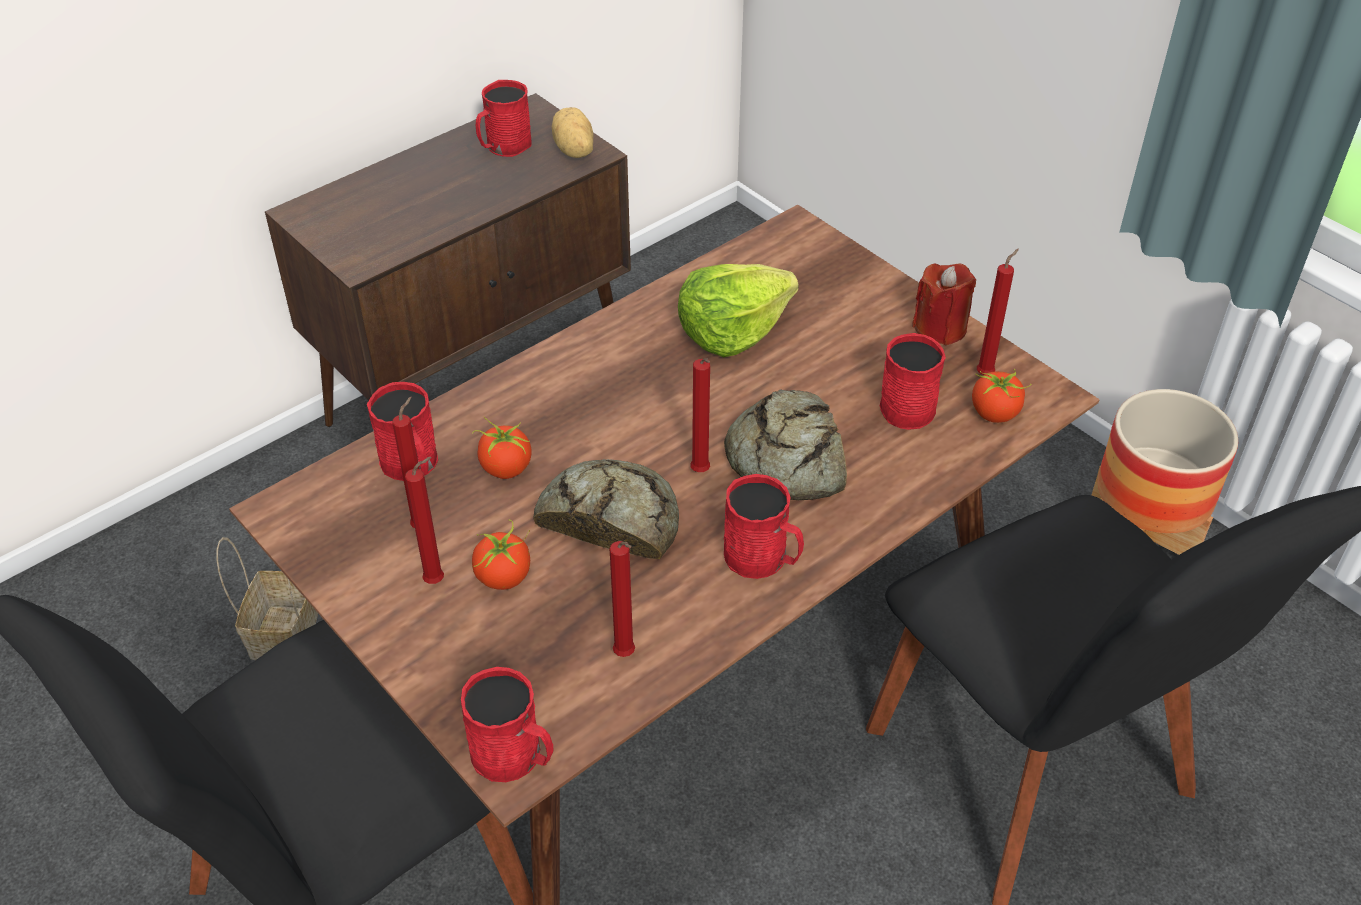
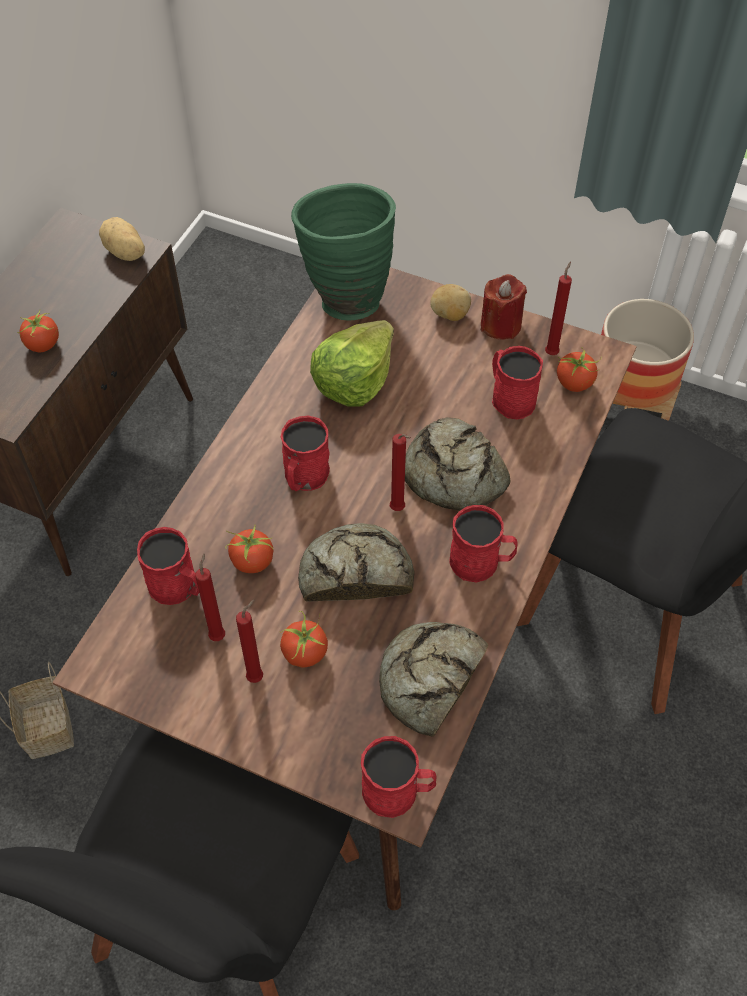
camera: 25 degrees left, 10 degrees up
(436, 209) = (43, 345): none -> tomato
(504, 147) = (64, 267): red mug -> red mug (304, 477)
(626, 656) = (430, 679): red candle -> bread
(775, 247) = (344, 296): none -> green vase
(885, 300) = (449, 314): none -> potato

